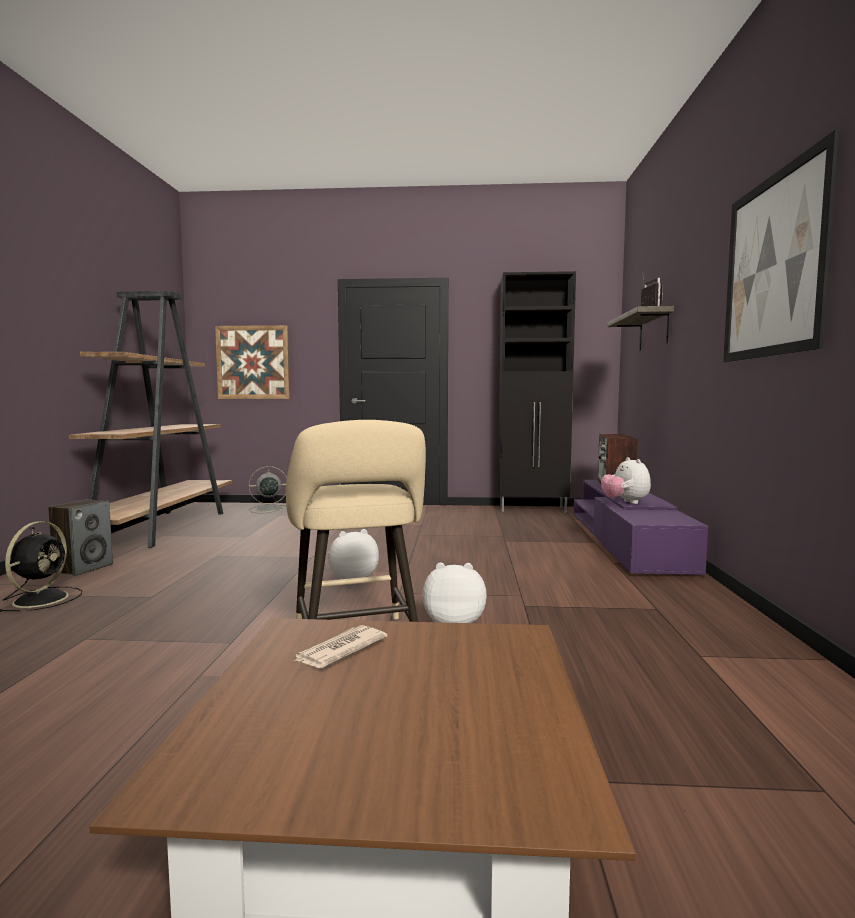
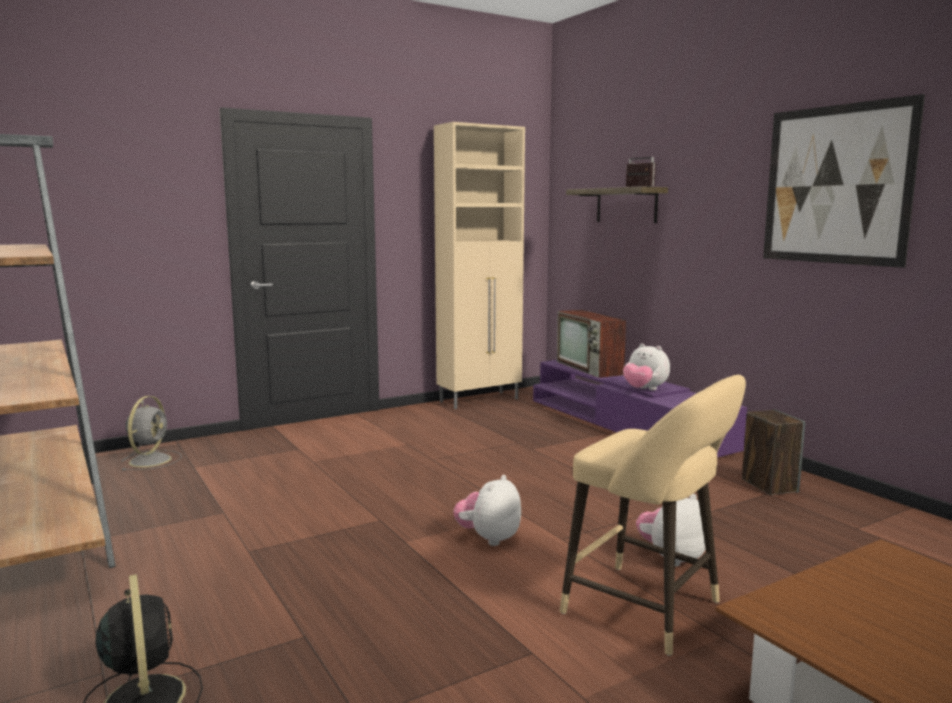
camera: 35 degrees left, 5 degrees up
(83, 568) = (83, 631): speaker -> speaker (768, 485)
(253, 362) = (83, 232): picture -> none
(268, 509) = (151, 460): grey fan -> grey fan turned 150 degrees clockwise
(339, 650) = (837, 614): newspaper -> none
(533, 509) = (480, 400): black cabinet -> beige cabinet

